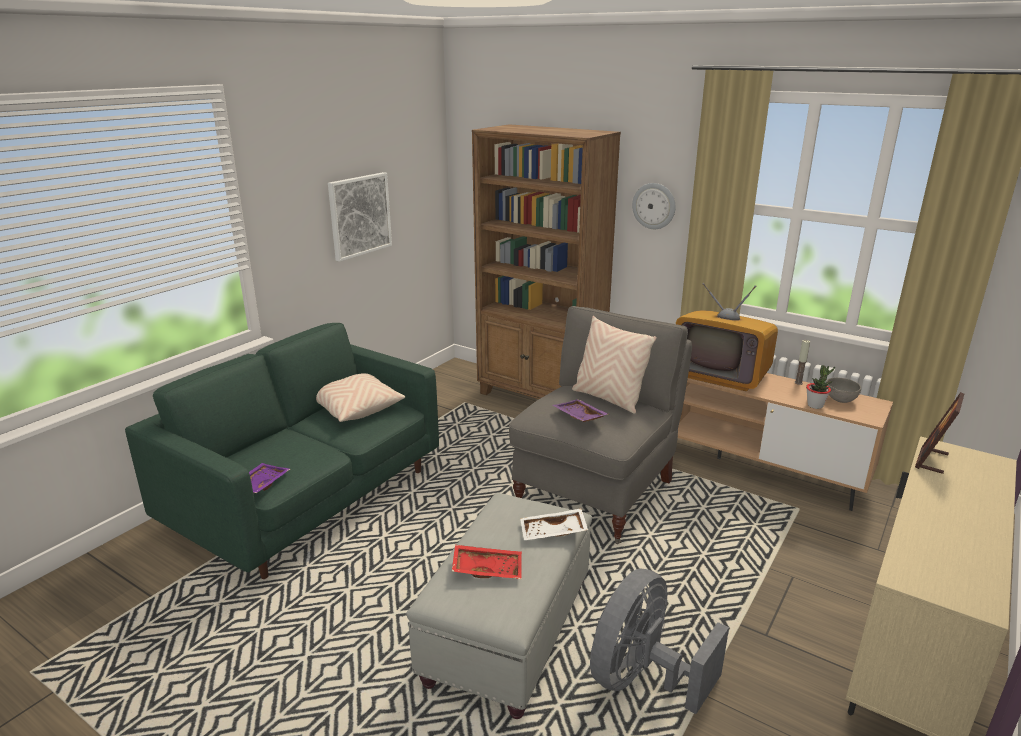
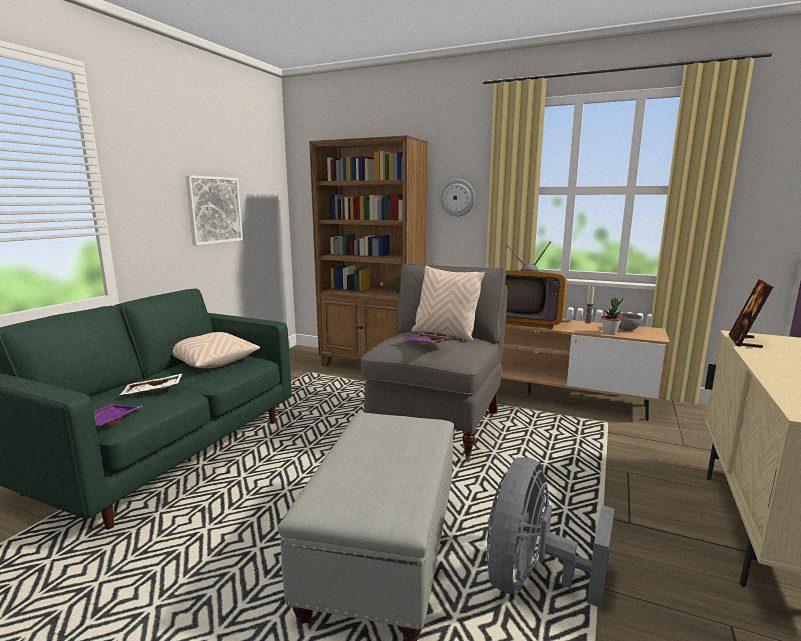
camera: 10 degrees left, 10 degrees down
(487, 568) = (364, 473): red tray -> none
(553, 533) = (423, 437): white tray -> white tray (153, 392)

